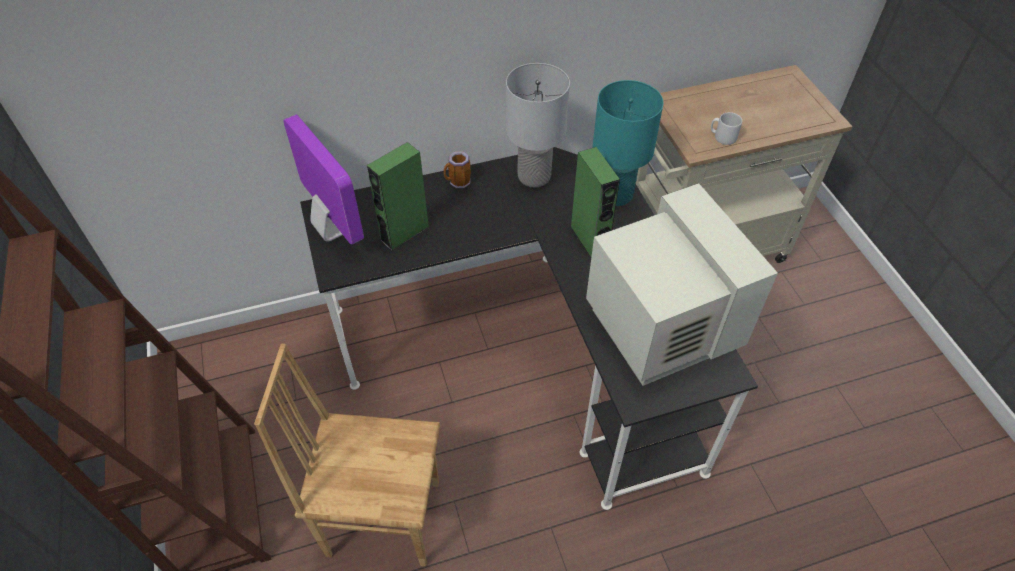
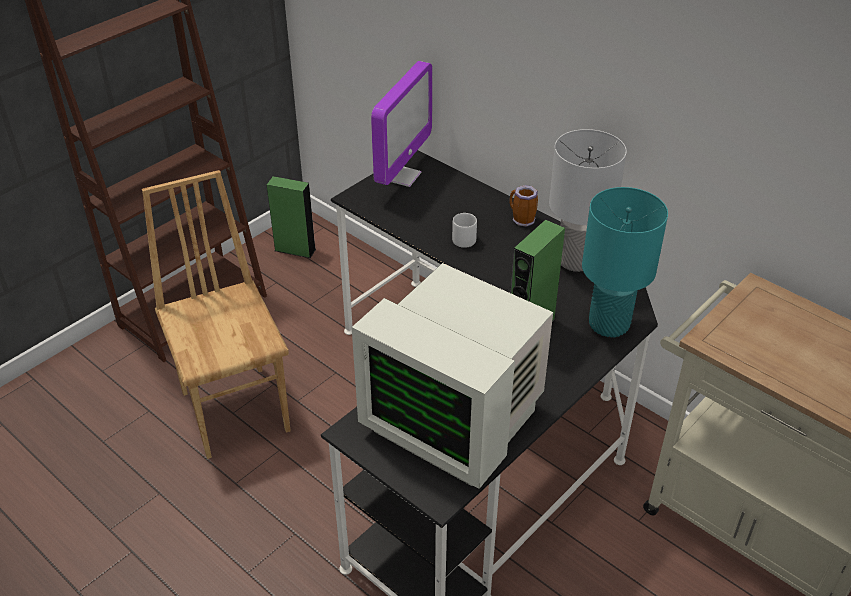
camera: 60 degrees right, 10 degrees down
(404, 233) = (431, 215): green speaker -> green speaker (295, 250)
(659, 329) = (455, 420): monitor -> monitor turned 90 degrees clockwise
(722, 137) = (754, 353): grey mug -> grey mug (463, 238)

